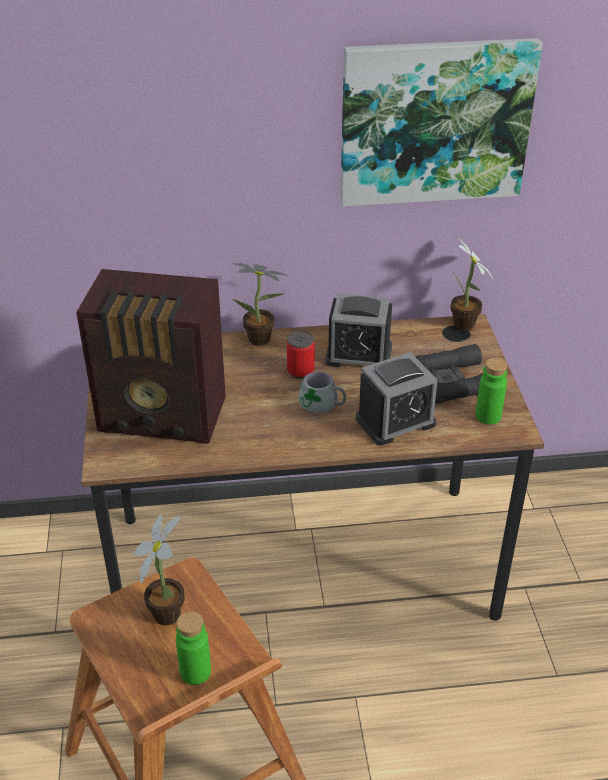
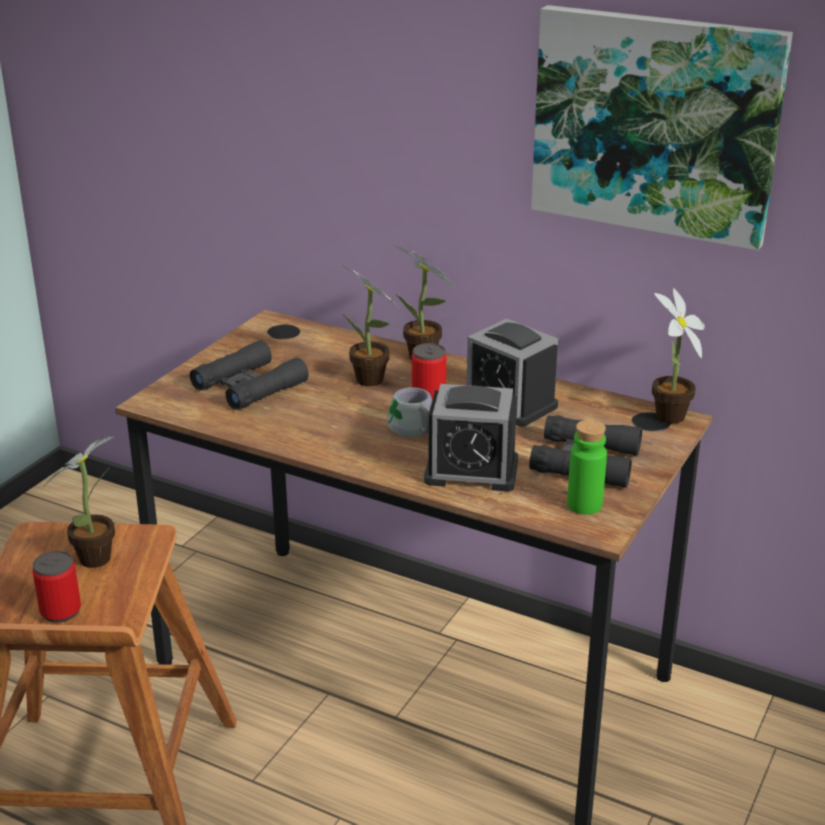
camera: 35 degrees right, 10 degrees down
(164, 417) = (249, 386): radio -> black binoculars
(195, 672) = (60, 611): green bottle -> can
(249, 376) = (371, 382): none -> potted plant

